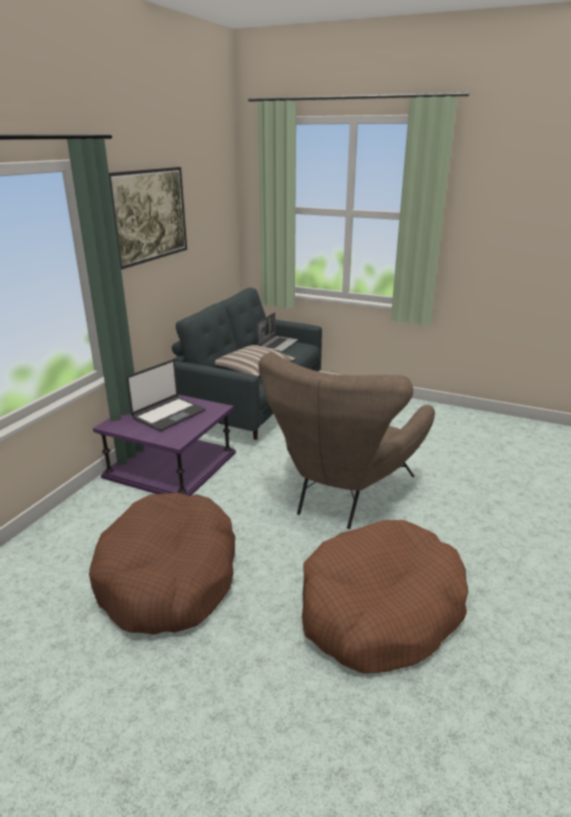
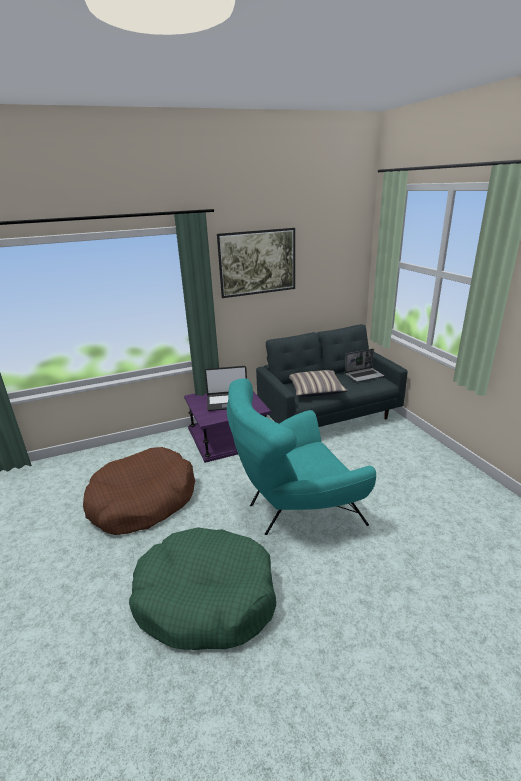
camera: 45 degrees right, 0 degrees up
(341, 495) = (294, 508): brown armchair -> turquoise armchair
(380, 609) = (206, 598): brown dog bed -> green dog bed

